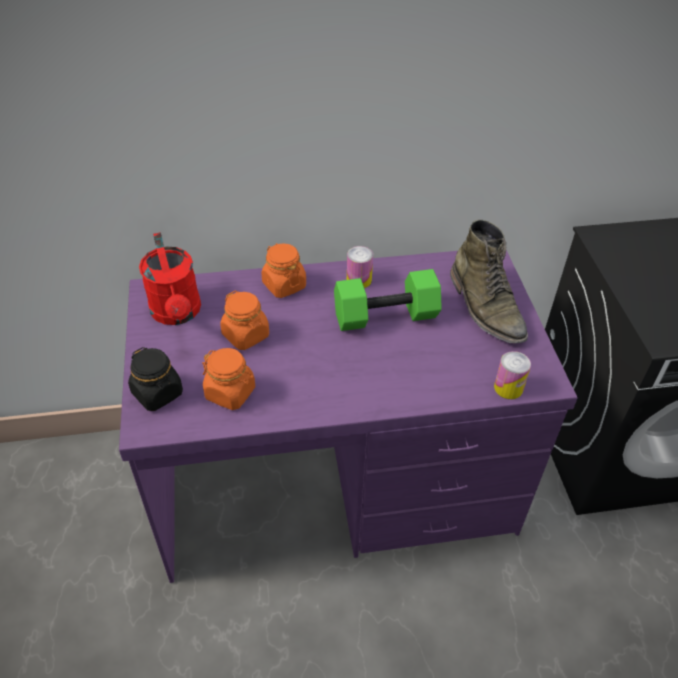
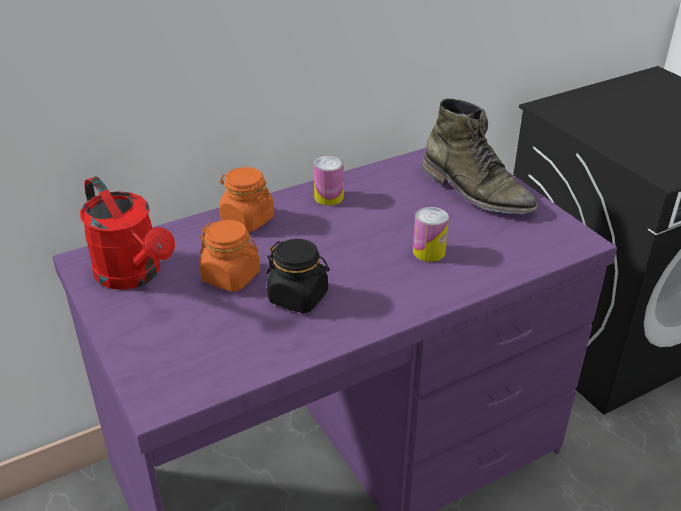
camera: 20 degrees left, 10 degrees down
(157, 393) = (155, 362): black jar -> black jar (298, 297)
(230, 393) = (247, 337): orange jar -> none
(386, 314) = (378, 221): green dumbbell -> none
(508, 388) = (546, 255): can -> can (429, 252)

